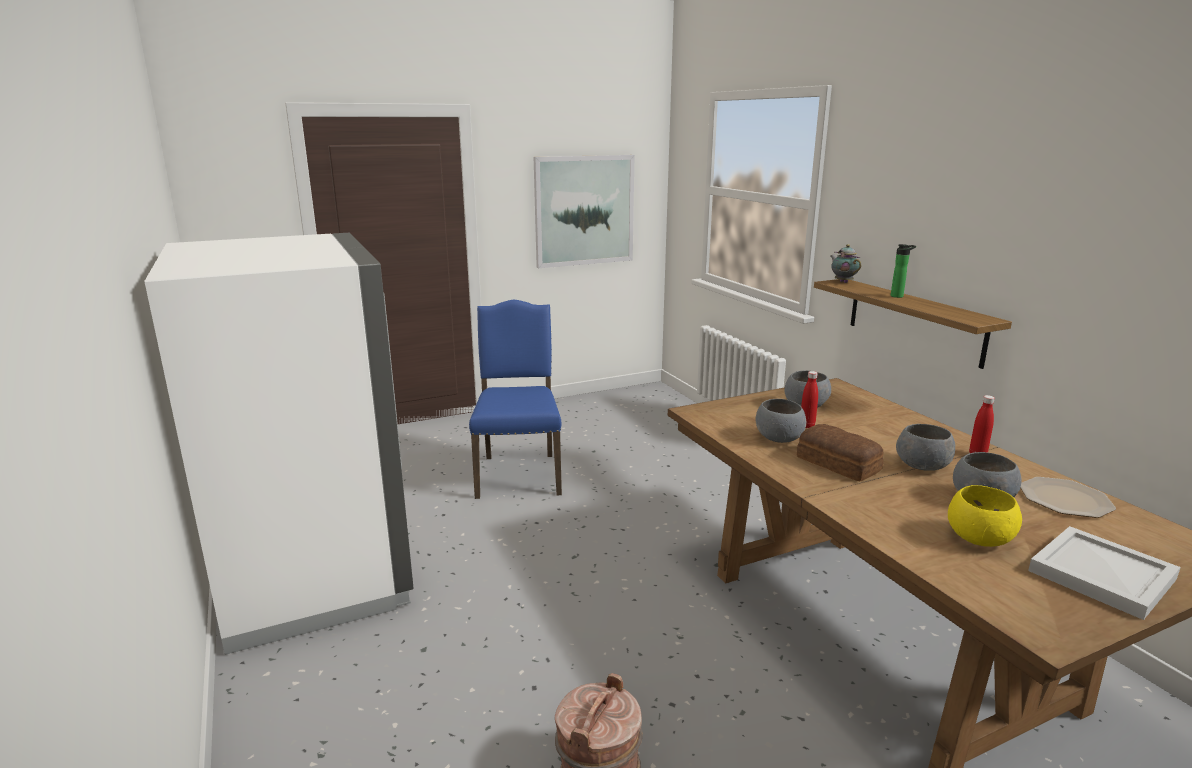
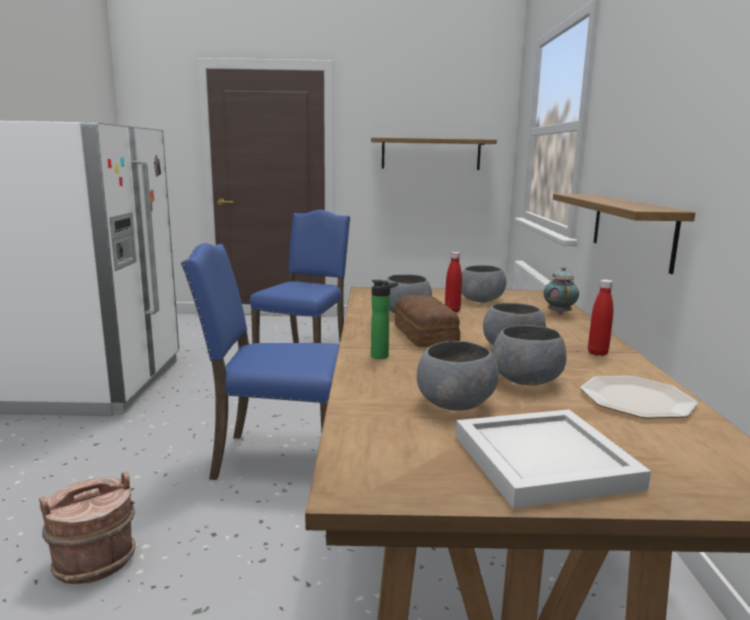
camera: 25 degrees right, 5 degrees down
(584, 210) = (431, 154): picture -> shelf
(632, 605) = (276, 458): none -> blue chair
(842, 282) = (582, 194): teapot -> teapot (559, 313)
(898, 296) = (612, 199): bottle -> bottle (382, 356)
(978, 538) = (453, 404): yellow bowl -> grey bowl

